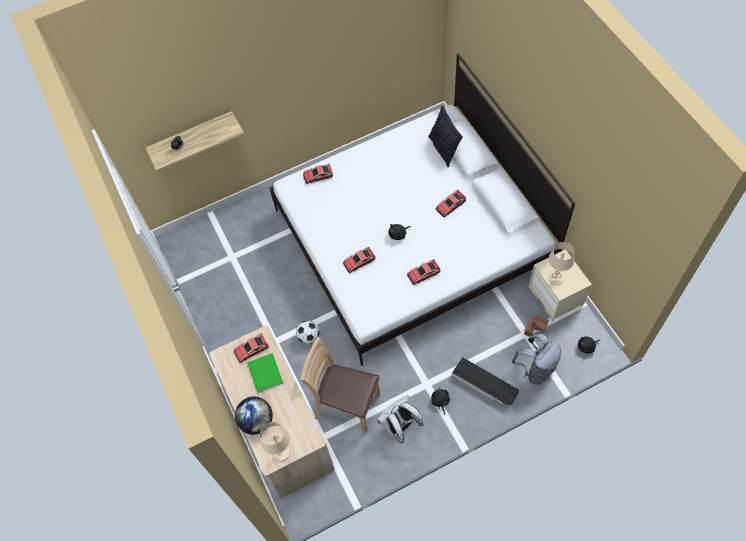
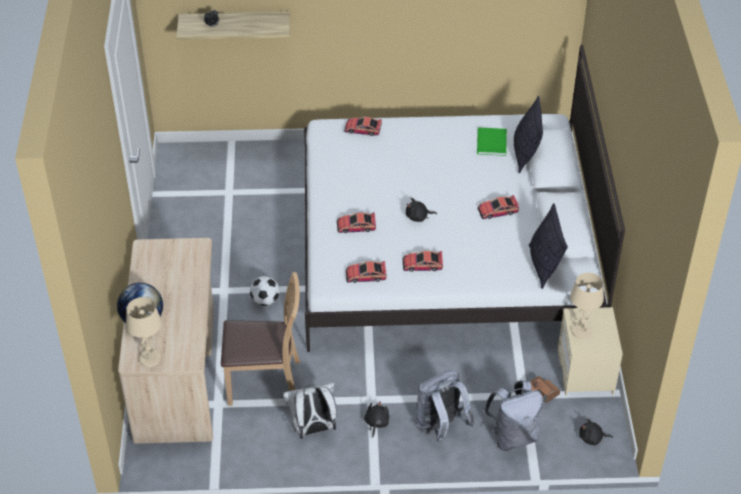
camera: 20 degrees right, 15 degrees down
(251, 349) = (180, 253): toy car -> toy car (365, 275)
(265, 374) = (179, 281): green book -> green book (490, 143)
(346, 405) = (265, 383): brown chair -> brown chair turned 135 degrees clockwise
(485, 384) = (440, 427): black storage box -> grey backpack
(506, 238) = (544, 266): none -> pillow

